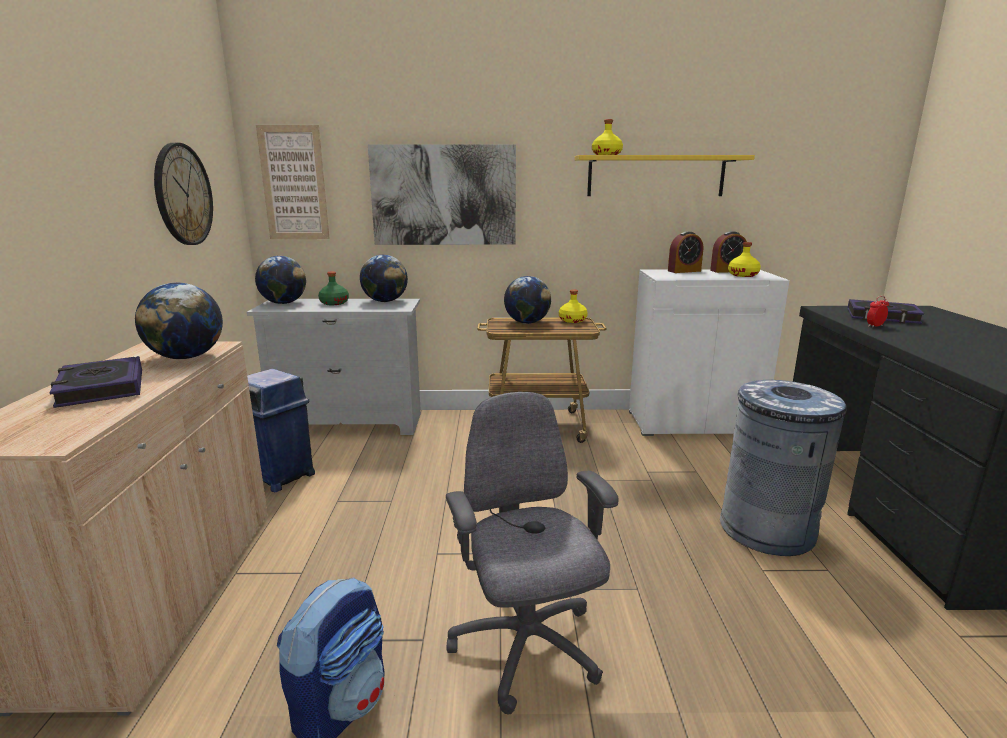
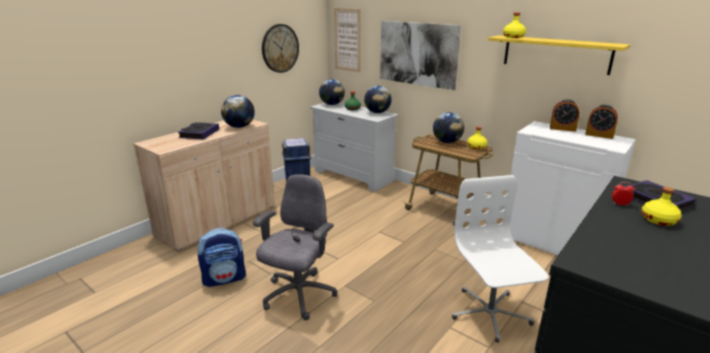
camera: 40 degrees right, 5 degrees up
(743, 275) = (599, 141): yellow bottle -> yellow bottle (659, 220)
(767, 529) = (489, 313): grey trash can -> white office chair

